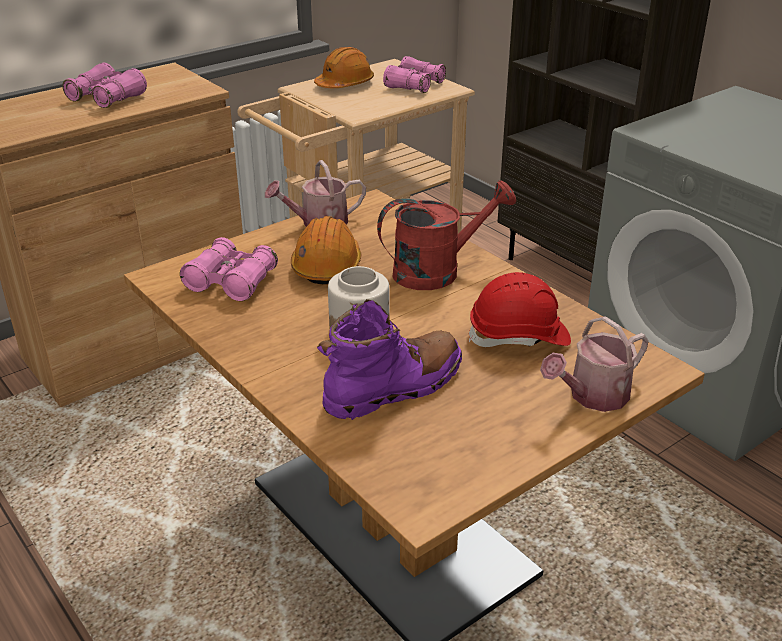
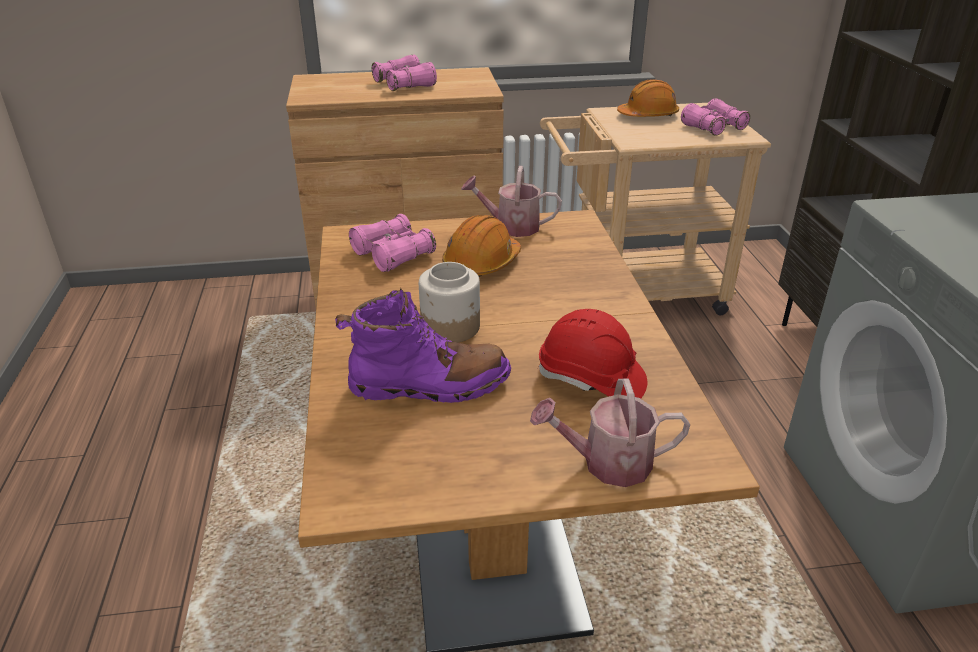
camera: 30 degrees right, 0 degrees up
(437, 271) = (574, 295): red watering can -> none

